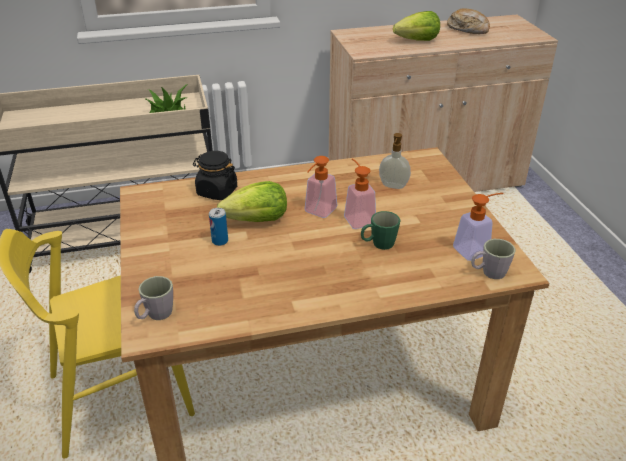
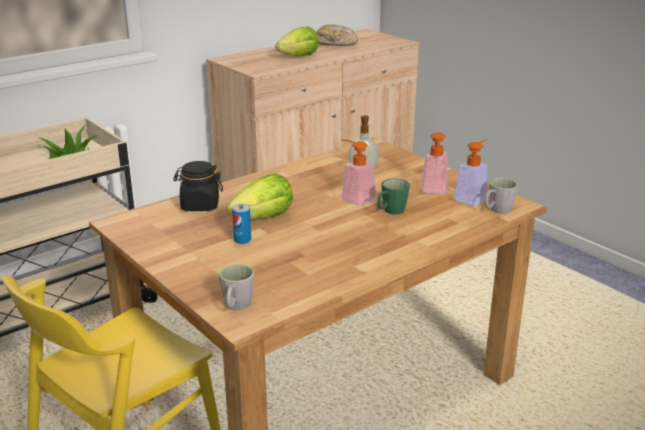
camera: 25 degrees left, 10 degrees down
(317, 212) = (314, 201): soap dispenser -> soap dispenser (434, 191)

